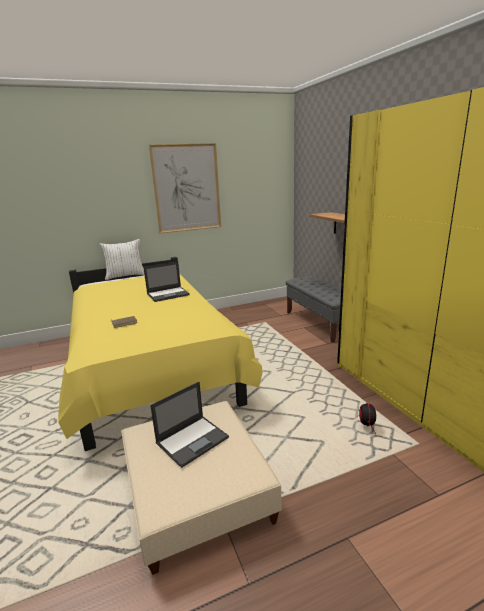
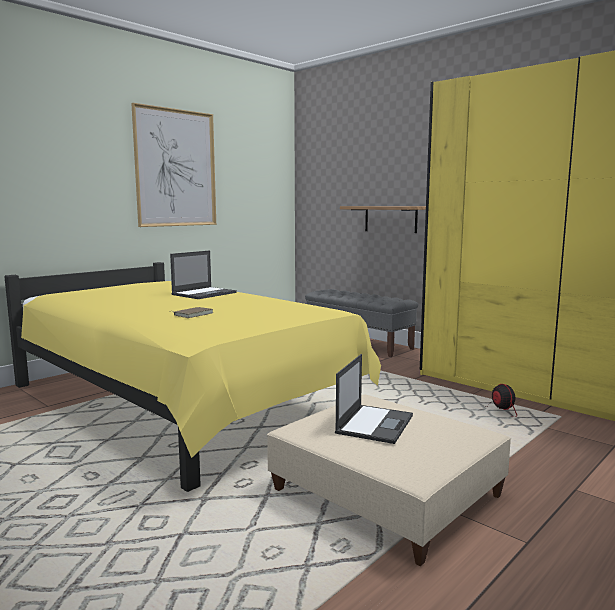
camera: 25 degrees left, 10 degrees down
(125, 276) = (93, 287): white pillow -> none

